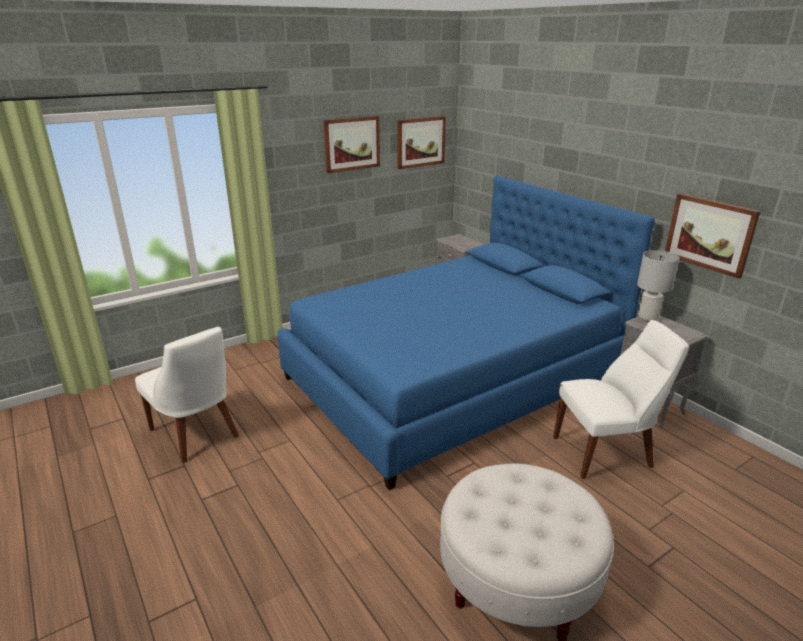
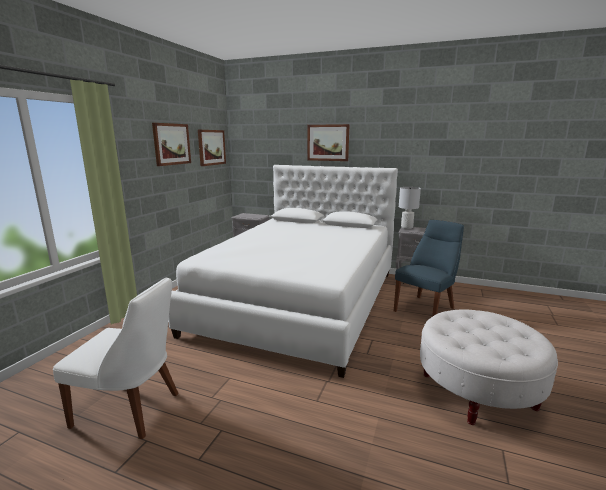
camera: 35 degrees left, 10 degrees down
(453, 379) = (301, 300): blue bed -> white bed
(606, 452) = (426, 309): white chair -> blue chair
(710, 234) = (429, 172): picture -> picture (328, 142)

